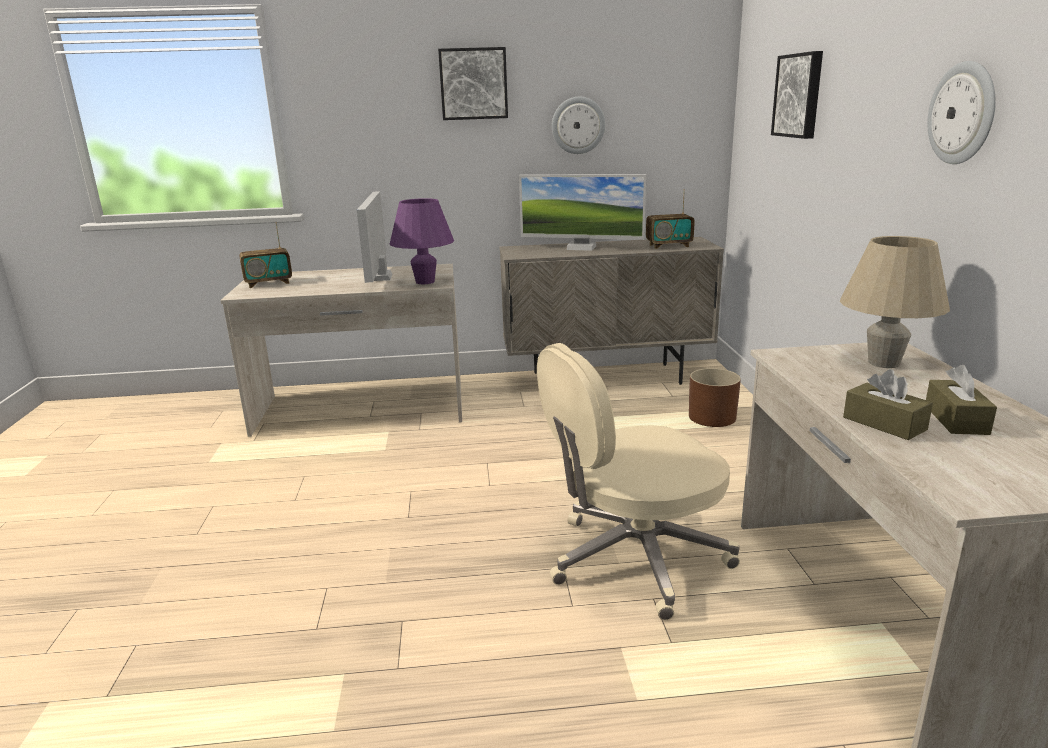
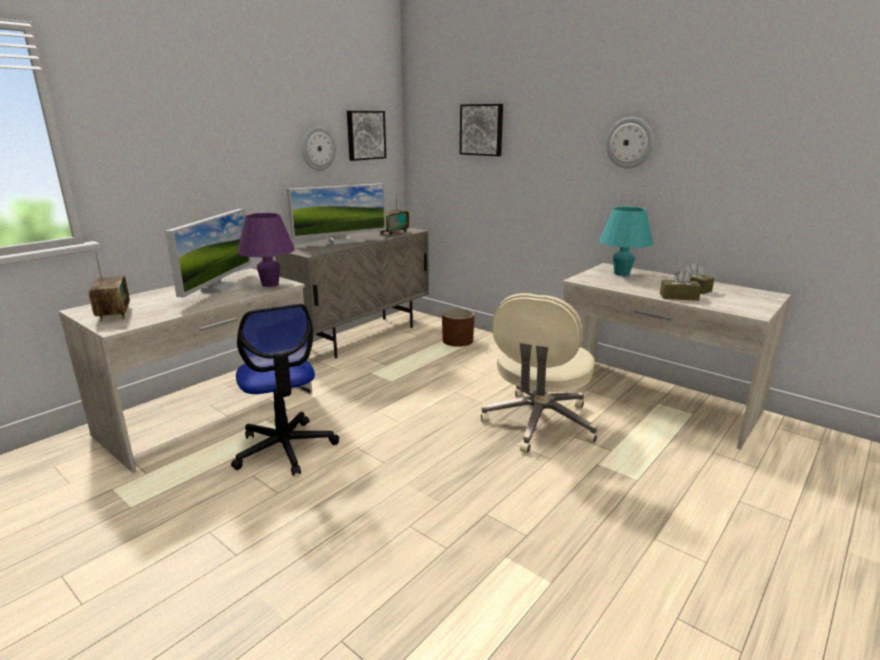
camera: 45 degrees left, 0 degrees up
(268, 283) = (114, 314): radio -> radio turned 45 degrees counterclockwise
(360, 464) = (285, 448): none -> office chair
(379, 277) = (217, 288): monitor -> monitor turned 120 degrees counterclockwise
(473, 84) = (243, 114): picture -> picture (365, 135)
(883, 363) = (621, 274): beige table lamp -> turquoise table lamp

